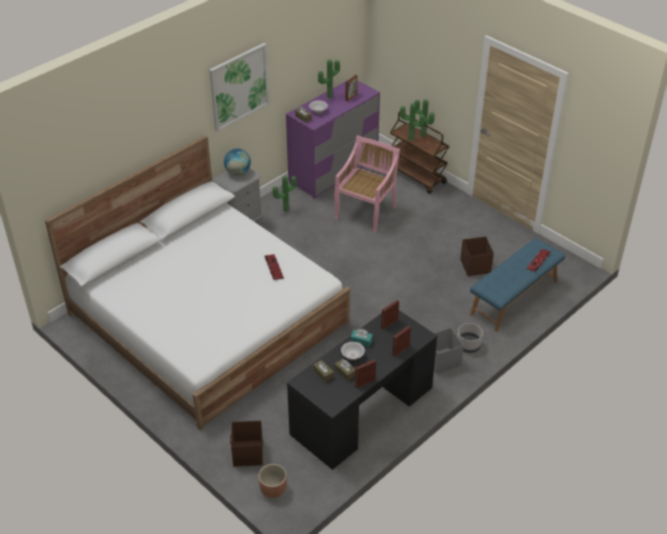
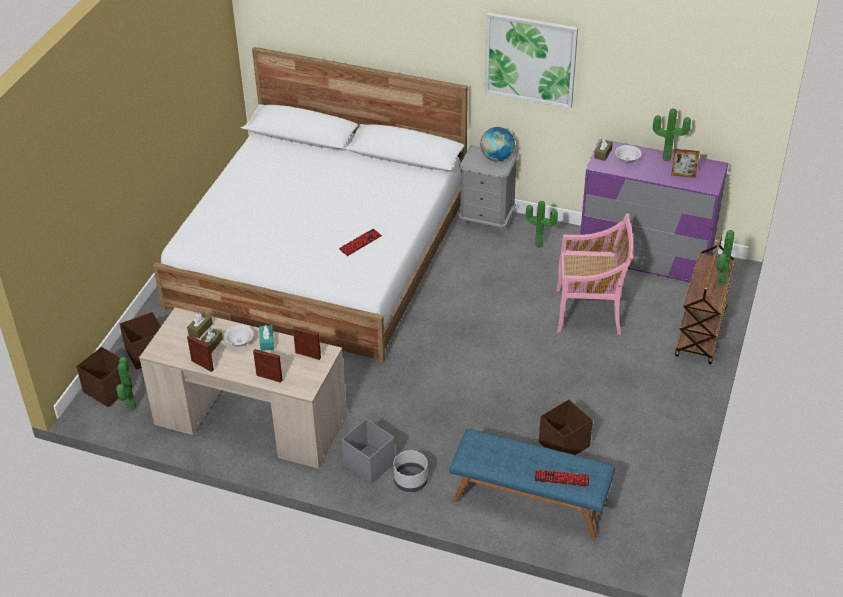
camera: 65 degrees right, 0 degrees up
(273, 490) = (107, 389): brown planter -> brown storage box
(361, 410) = (250, 419): black desk -> beige desk
(410, 139) = (700, 275): potted plant -> potted plant (129, 408)

